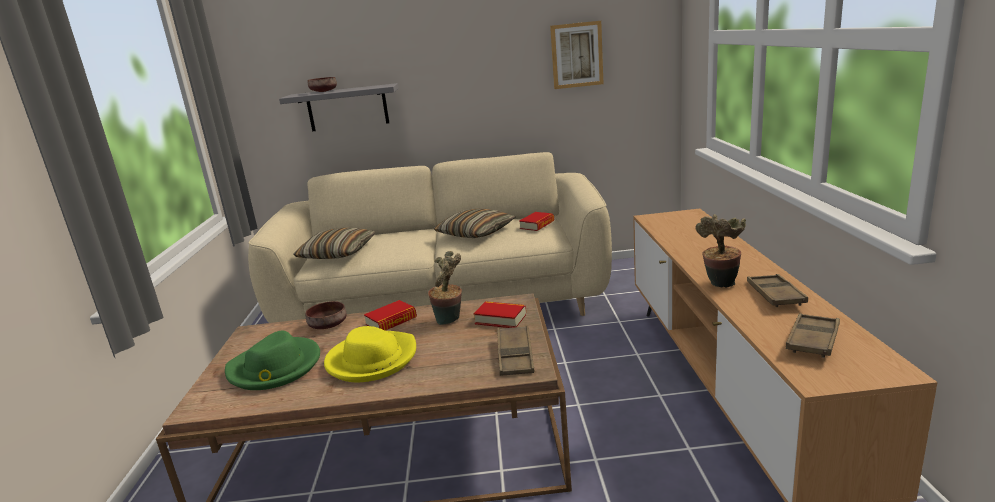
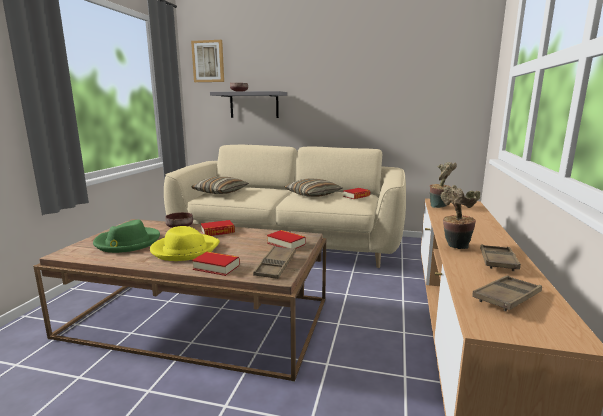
camera: 15 degrees right, 5 degrees down
(441, 376) = (216, 267): none -> book
(450, 320) = (253, 238): potted plant -> potted plant (440, 207)
(576, 55) = (412, 84): picture -> picture (208, 61)

